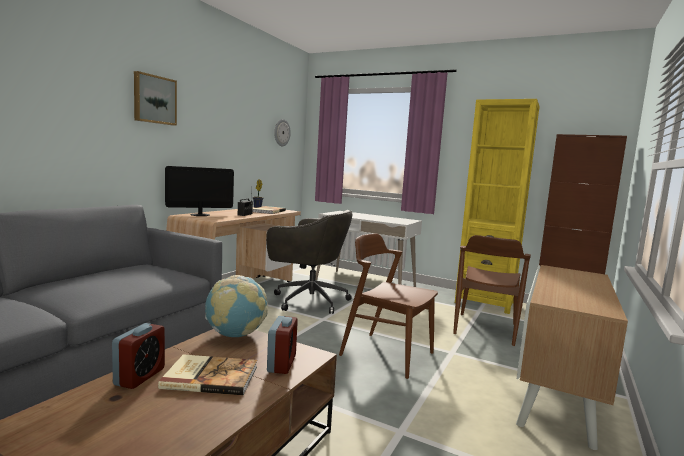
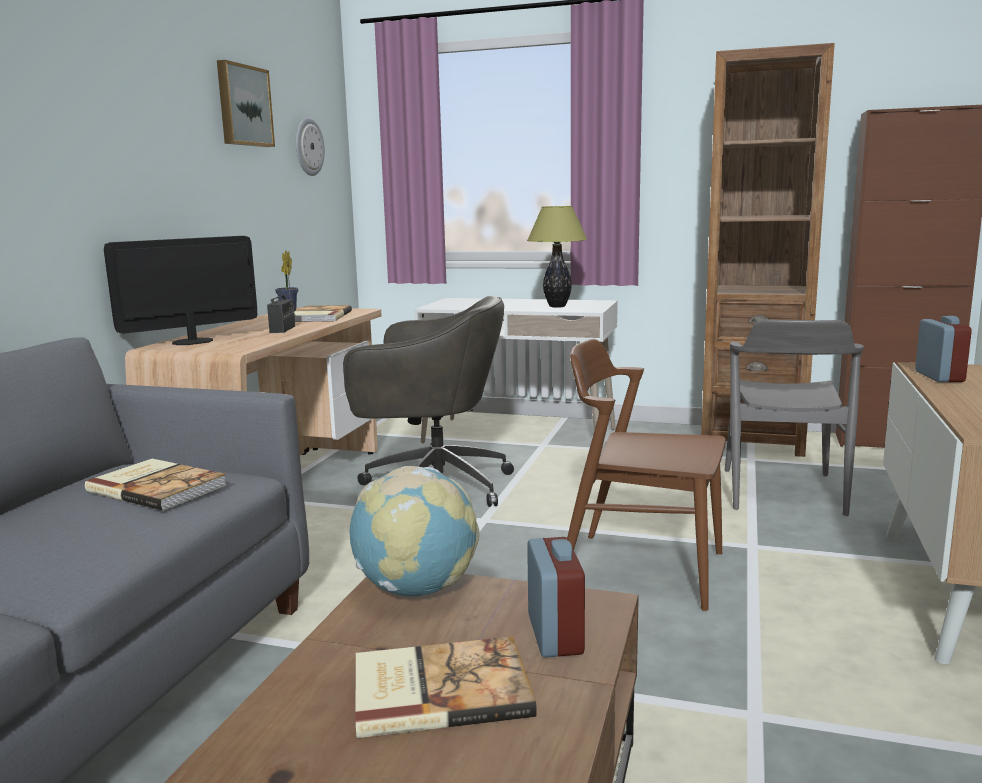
camera: 10 degrees left, 5 degrees up
(139, 376) = (294, 719): alarm clock -> alarm clock (939, 377)
(150, 274) = (158, 487): none -> book
(154, 99) = (62, 95): picture -> picture (243, 106)
(388, 220) = (557, 306): none -> table lamp
(485, 302) = (751, 441): yellow bookcase -> brown bookcase
(485, 329) = (781, 492): brown chair -> grey chair

